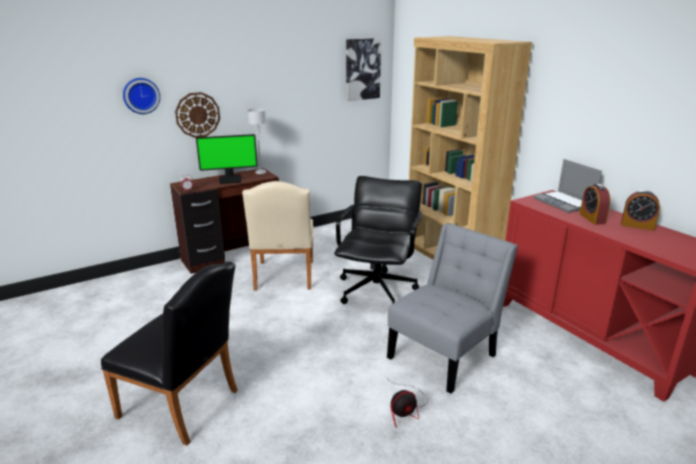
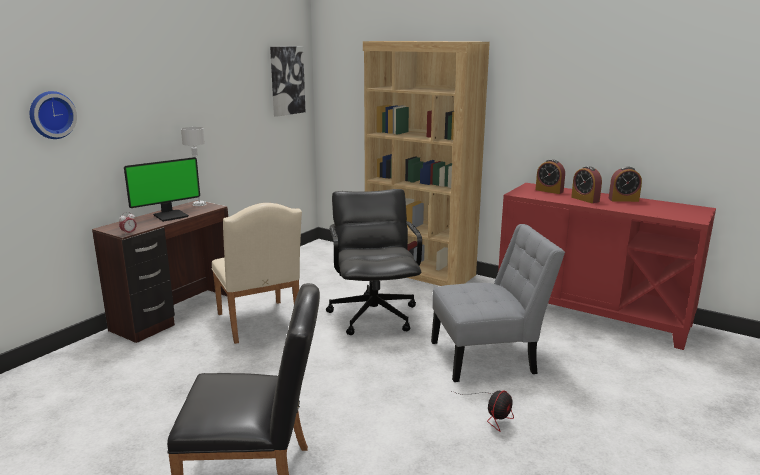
camera: 25 degrees left, 5 degrees down
(197, 115) = (120, 138): wall clock -> none
(445, 354) = (488, 357): grey chair -> grey chair turned 60 degrees clockwise
(564, 203) = (549, 191): laptop -> alarm clock

